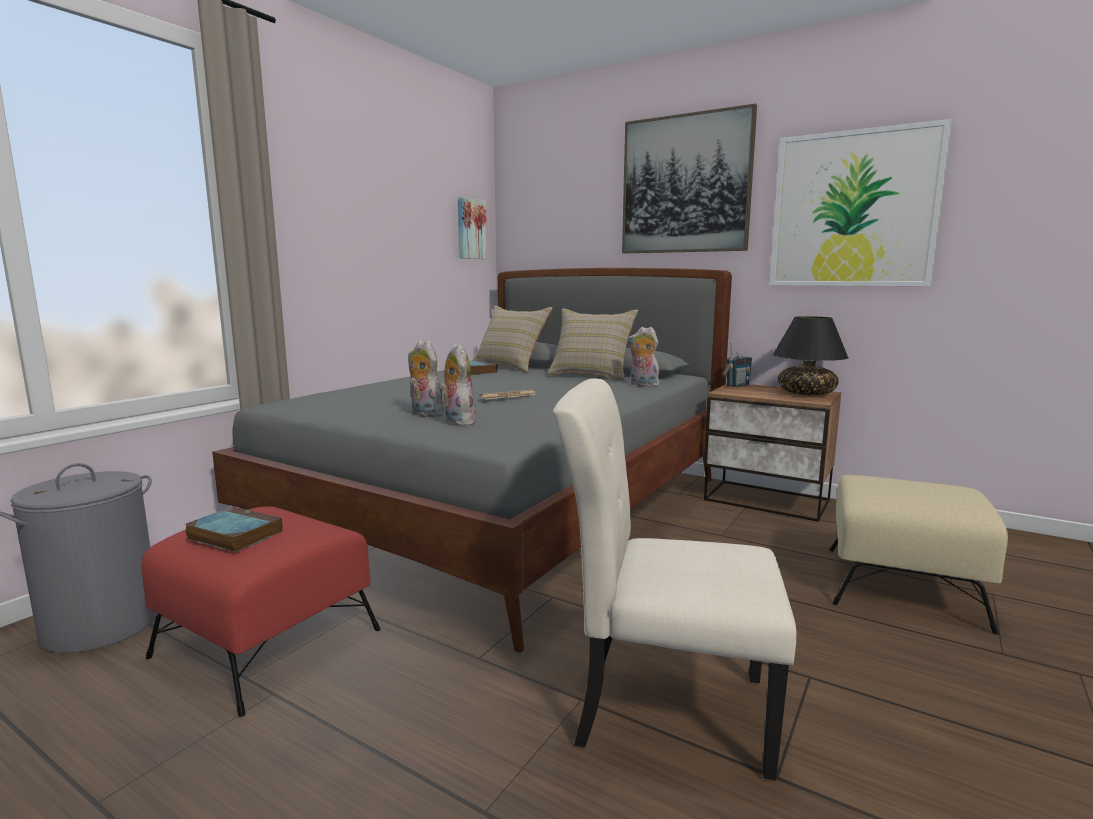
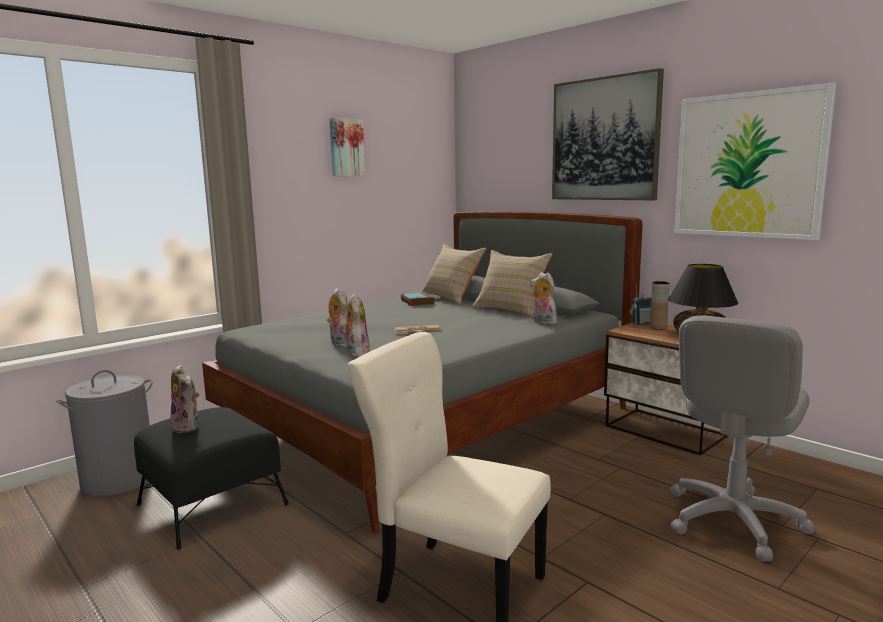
camera: 15 degrees right, 0 degrees up
(233, 535) = (188, 427): book -> plush toy
(268, 643) = (212, 505): red ottoman -> black ottoman
(470, 229) = (429, 177): picture -> picture (346, 147)
(757, 388) = (658, 328): none -> brown vase
(901, 586) = (732, 520): beige ottoman -> grey office chair

